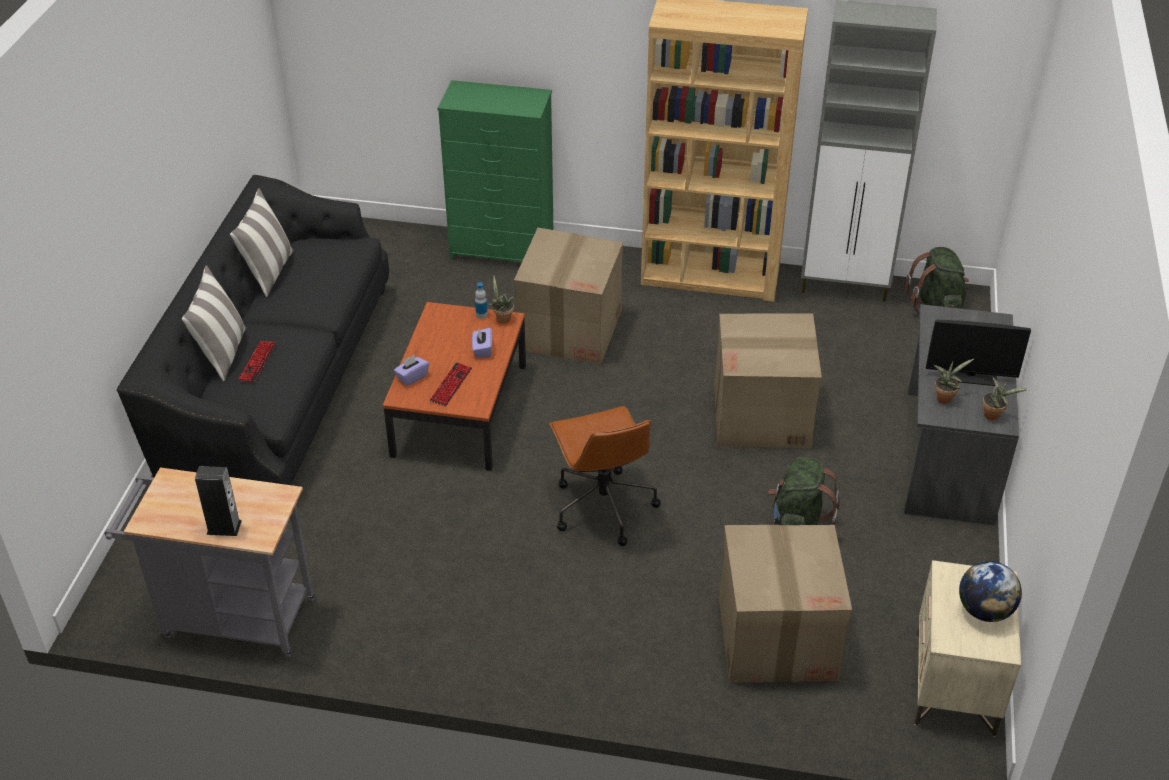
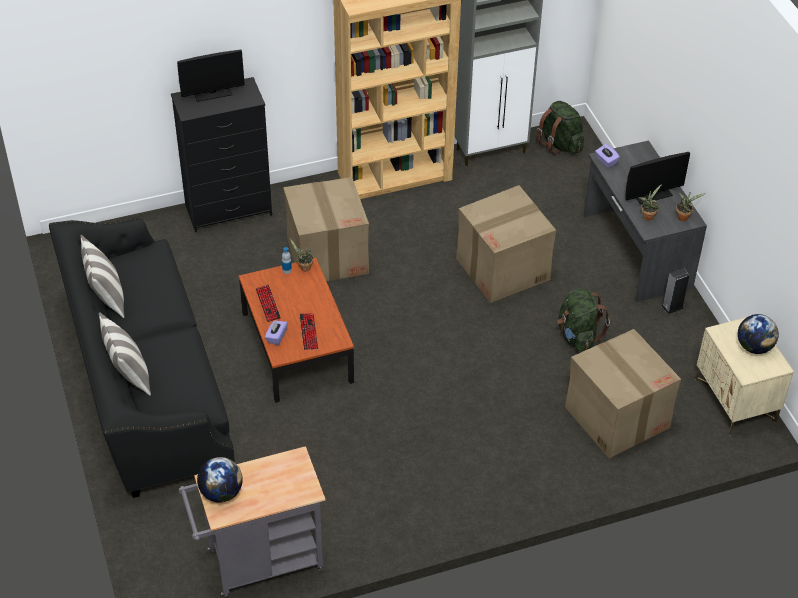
camera: 30 degrees left, 5 degrees up
(169, 497) = (221, 493): none -> globe
(224, 527) = (278, 496): speaker -> speaker (672, 307)
(257, 363) = (163, 371): keyboard -> keyboard (268, 304)
(482, 350) = (309, 297): purple tissue box -> purple tissue box (606, 161)
(494, 92) = (212, 93): none -> monitor
(503, 250) = (229, 209): green dresser -> black dresser
(602, 506) = (447, 376): brown office chair -> none

